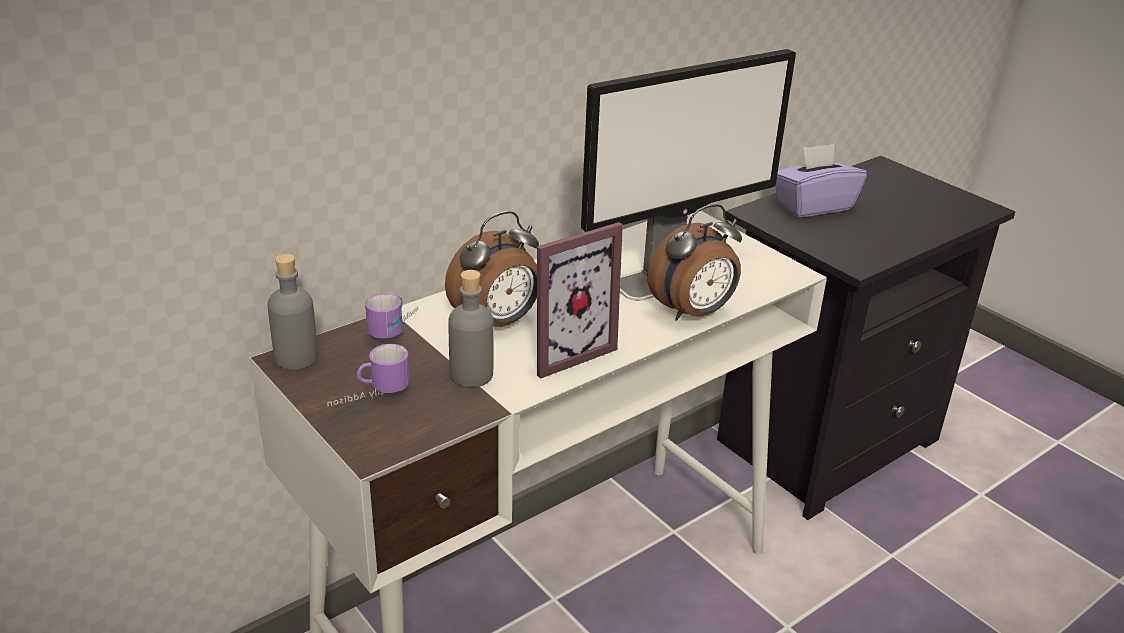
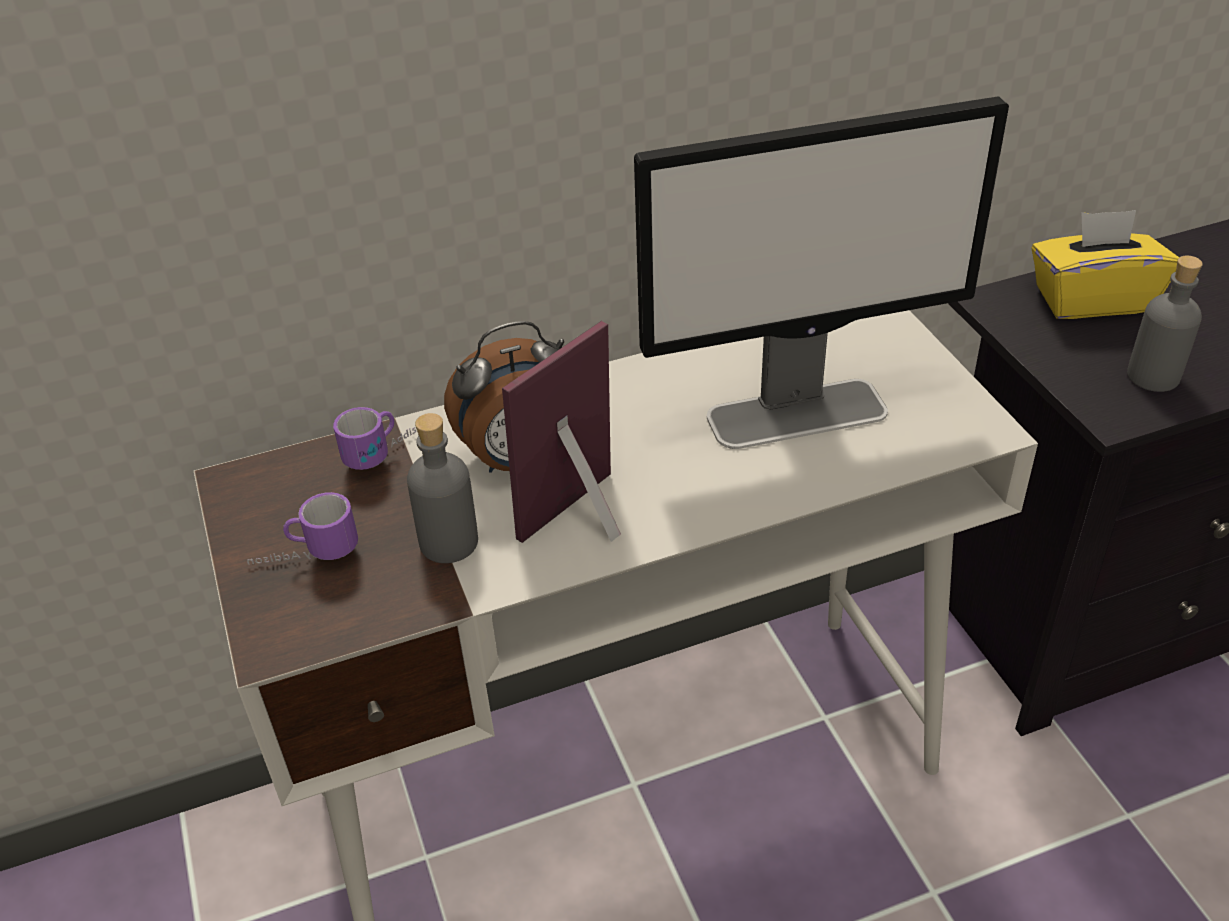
camera: 20 degrees right, 10 degrees up
(296, 358) = (247, 480): grey bottle -> grey bottle (1153, 376)
(564, 351) = (588, 521): picture frame -> picture frame turned 150 degrees clockwise
(693, 313) = (802, 481): alarm clock -> none
(813, 206) = (1092, 299): purple tissue box -> yellow tissue box

